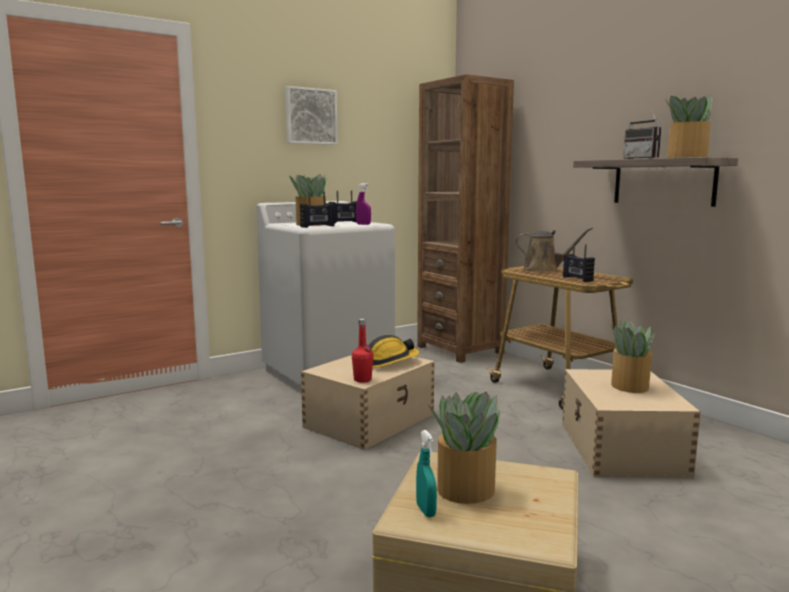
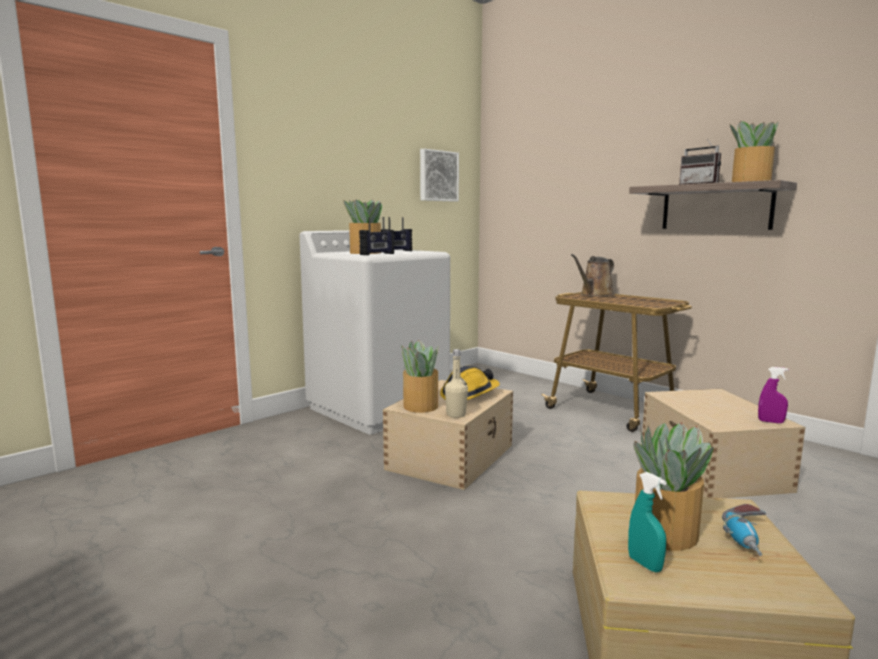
camera: 10 degrees left, 0 degrees up
(310, 116) = (350, 140): picture -> picture (437, 176)
(362, 380) = (456, 415): red bottle -> beige bottle
(363, 224) = (419, 252): purple spray bottle -> purple spray bottle (771, 421)
(460, 349) = (496, 378): brown bookcase -> none
(538, 501) = (749, 539): none -> power drill
(544, 269) = (595, 295): brown watering can -> brown watering can turned 135 degrees clockwise
(577, 279) = (637, 303): radio -> none
(629, 386) = (720, 406): potted plant -> potted plant (420, 406)

